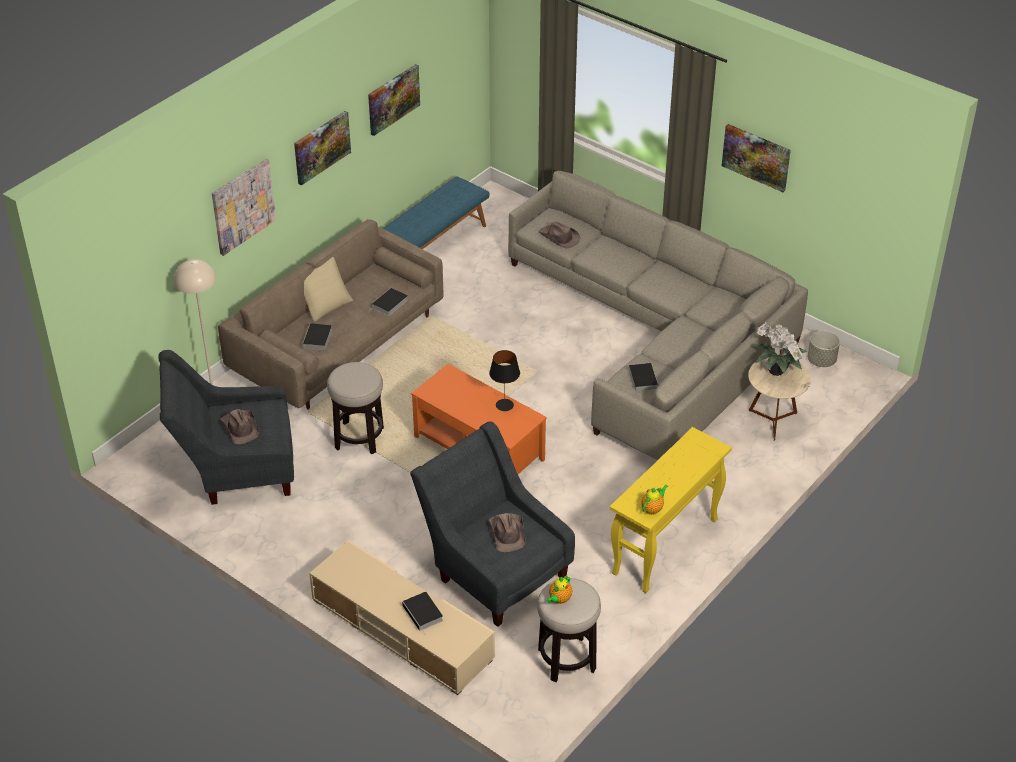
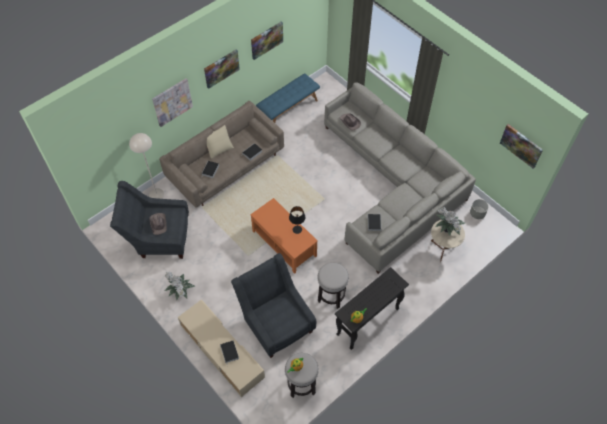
camera: 10 degrees right, 15 degrees up
(299, 549) = (180, 293): none -> potted plant
(359, 438) = (224, 227): stool -> stool (331, 295)
(508, 533) = (281, 313): brown hat -> none
(665, 547) = (367, 322): yellow console table -> black console table
(756, 157) = (459, 105): picture -> picture (521, 145)

